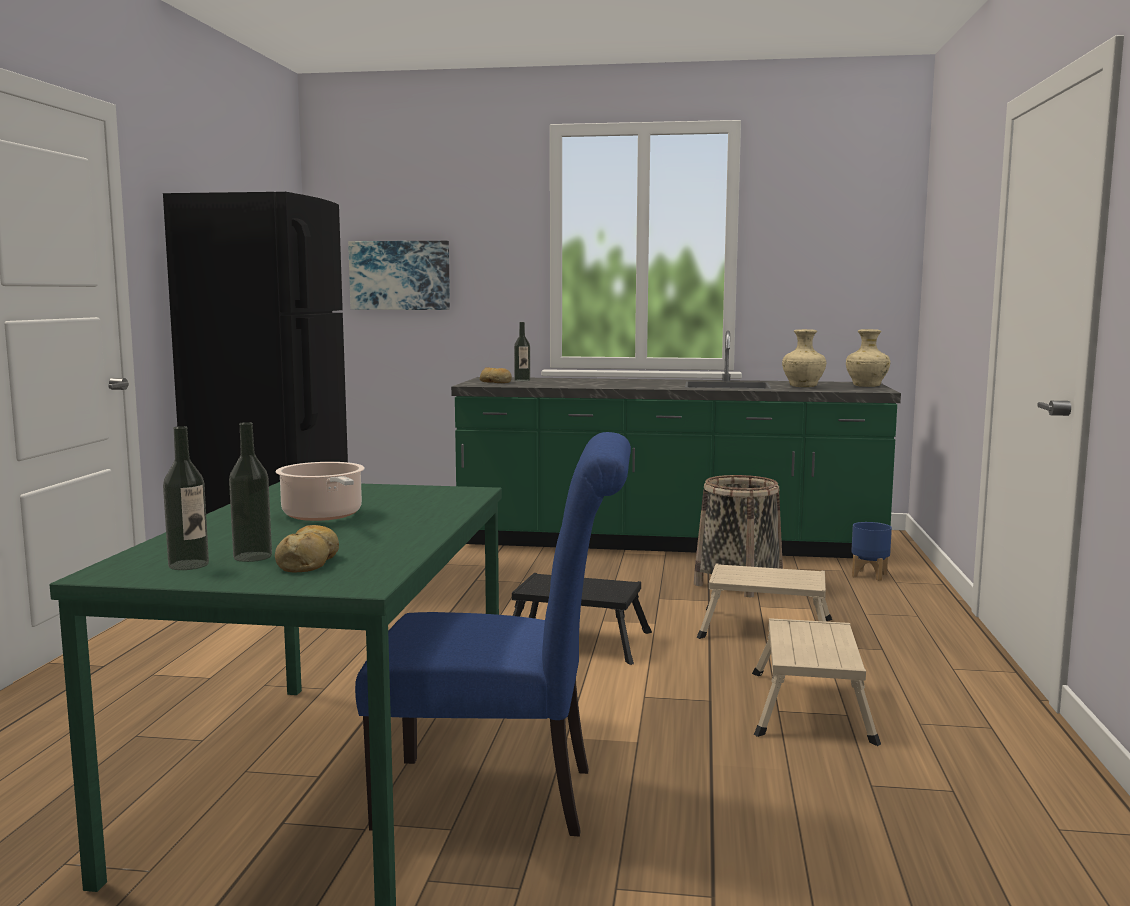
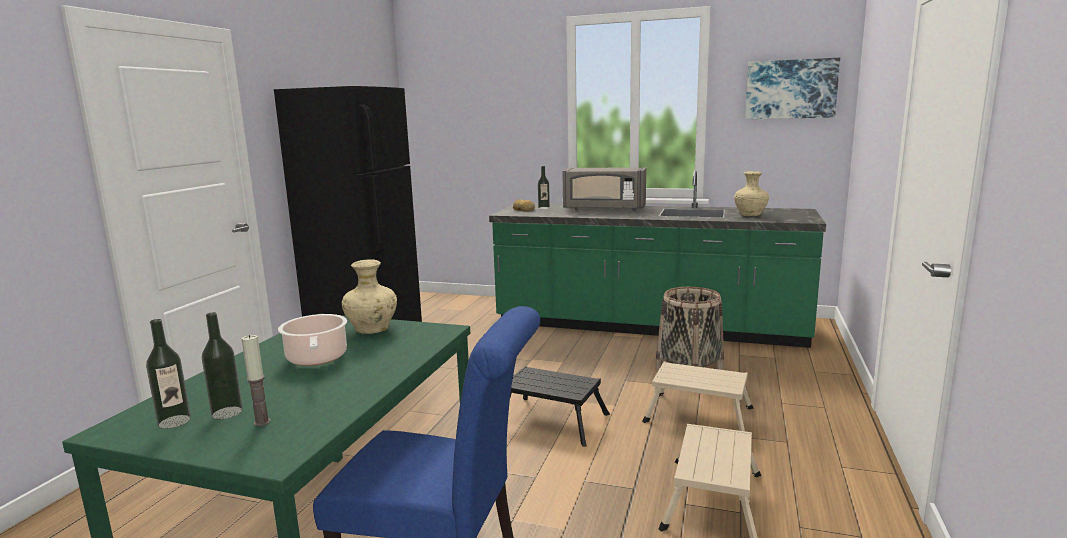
camera: 10 degrees right, 5 degrees up
(309, 562) = (262, 422): bread -> candle
(400, 275) = (464, 131): picture -> picture (790, 89)
(607, 381) = (604, 209): none -> grey microwave
(866, 386) = (801, 214): beige vase -> beige vase (371, 330)
(869, 575) = (794, 364): blue planter -> none

